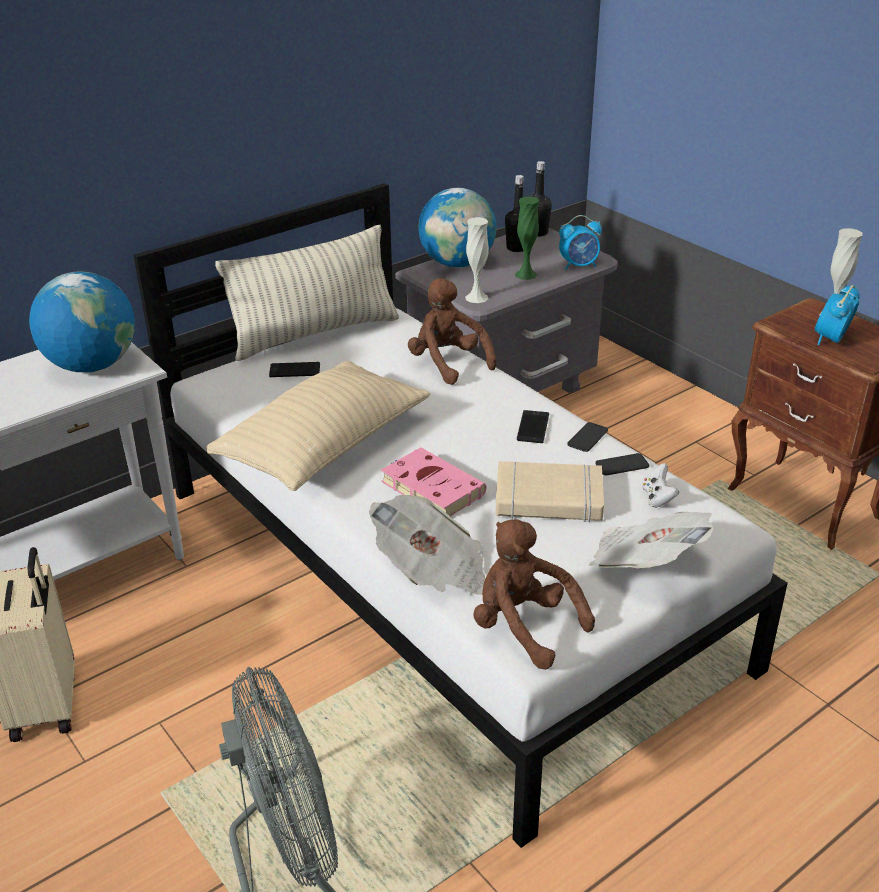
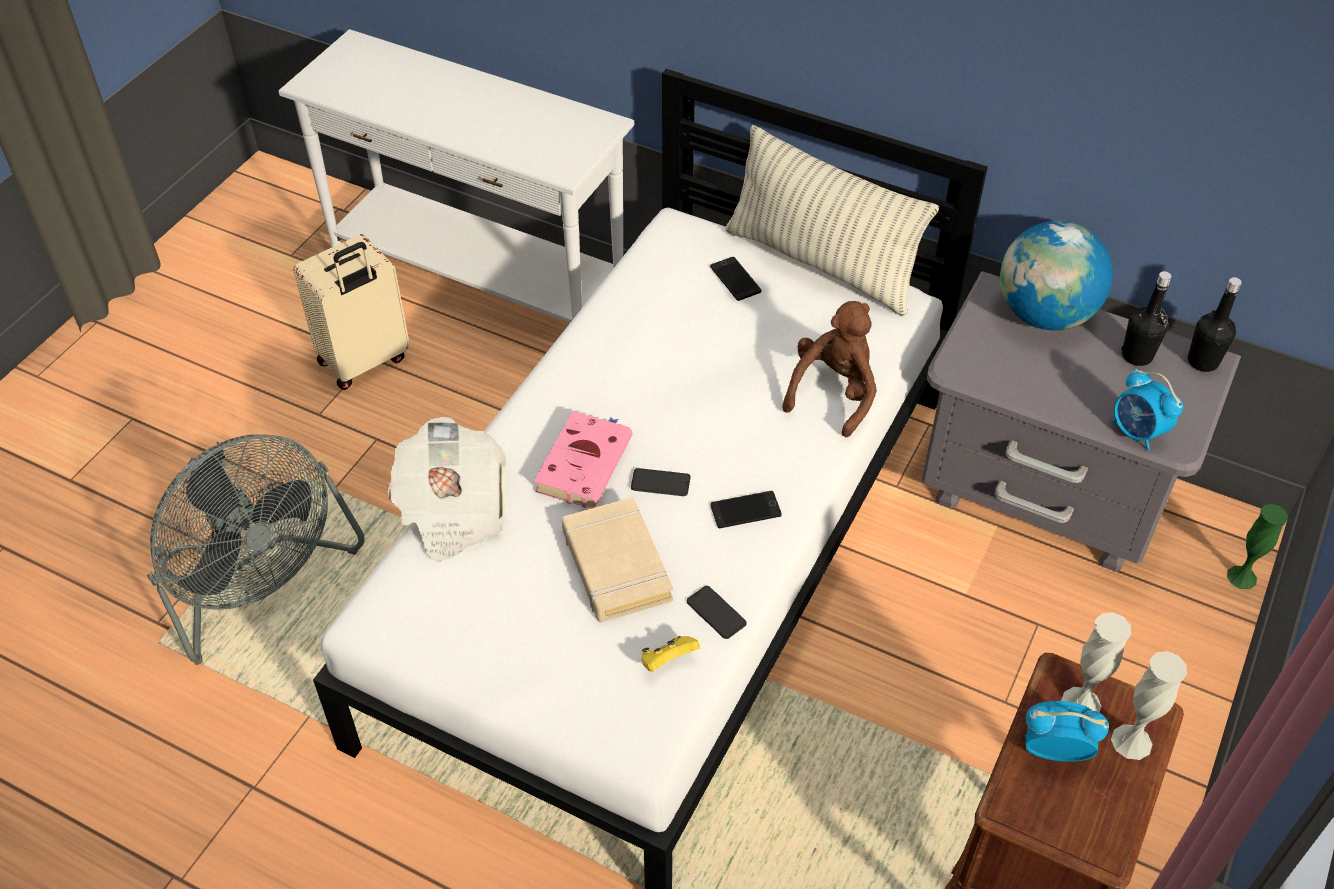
camera: 65 degrees right, 15 degrees up
(92, 365) = (553, 141): globe -> none
(324, 446) = (612, 357): beige pillow -> none
(476, 297) = (968, 362): white vase -> white vase (1081, 703)
(524, 627) = (404, 606): brown plush toy -> none
(526, 274) = (1067, 387): green vase -> green vase (1241, 577)
(587, 437) = (754, 565): phone -> phone (660, 483)
(645, 564) = (544, 680): newspaper -> none
(657, 498) = (668, 661): white game controller -> yellow game controller

